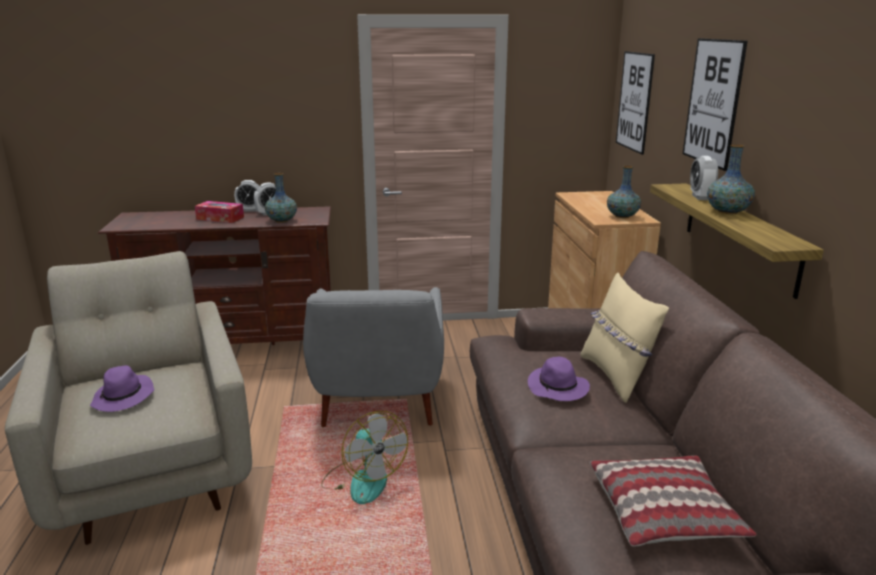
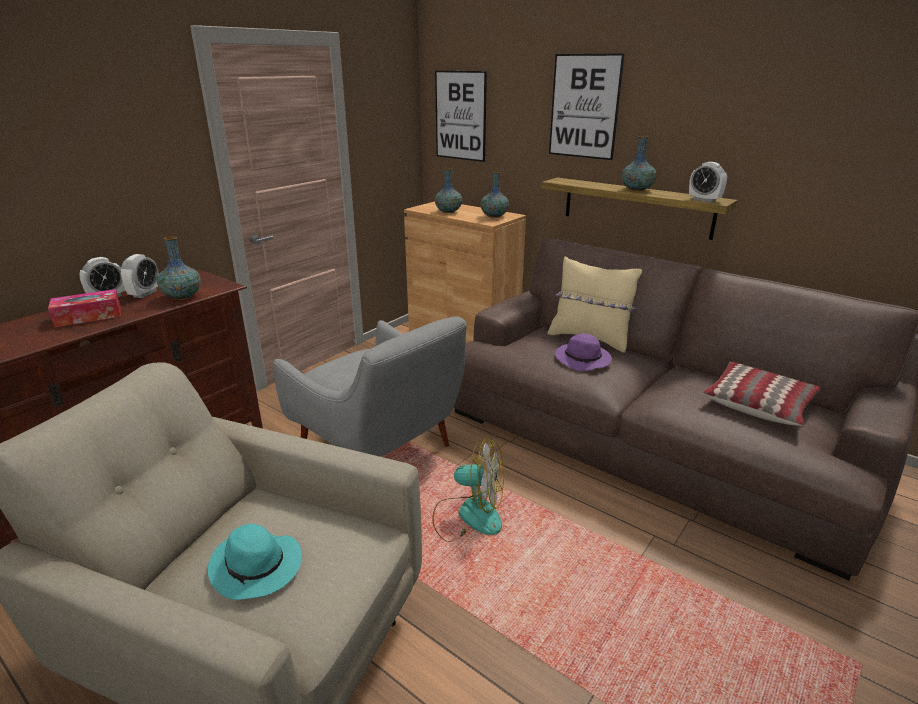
camera: 45 degrees left, 5 degrees up
(124, 398) = (257, 567): purple hat -> turquoise hat
(589, 202) = (448, 211): none -> vase
(700, 197) = (595, 184): alarm clock -> alarm clock (704, 200)

